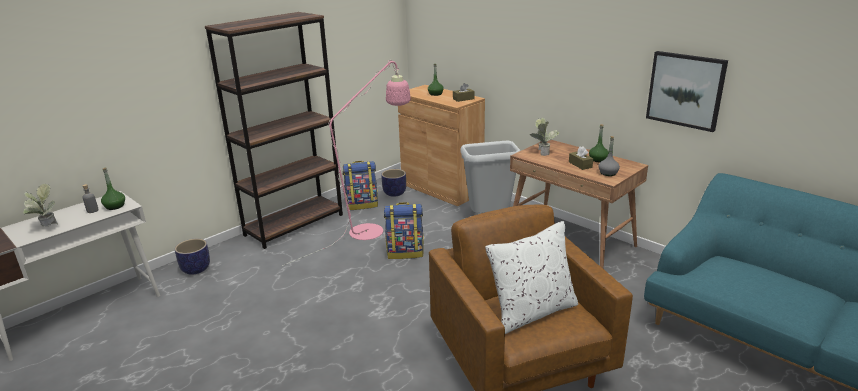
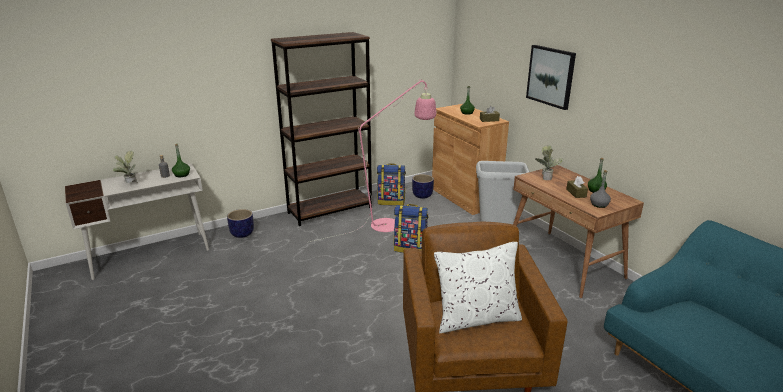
camera: 15 degrees right, 0 degrees up
(685, 90) = (685, 134): picture -> picture (551, 76)

